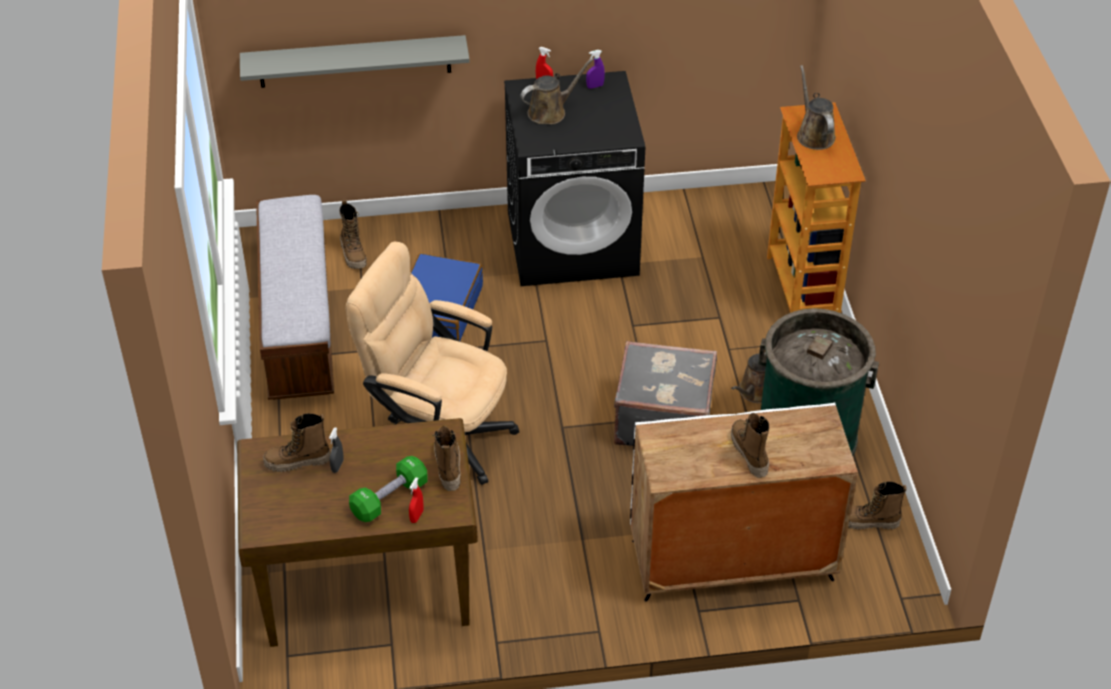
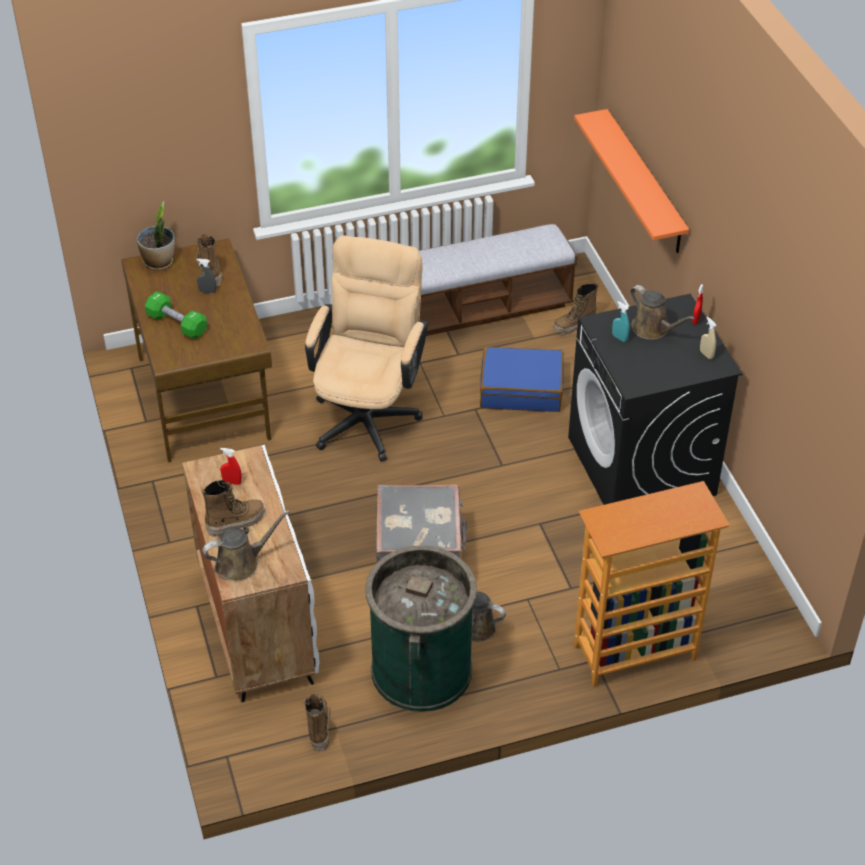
camera: 80 degrees right, 0 degrees up
(262, 510) = (159, 262): none -> potted plant
(354, 61) = (644, 183): grey shelf -> orange shelf
(416, 516) = (160, 341): red spray bottle -> red spray bottle (232, 482)
(447, 466) = (215, 350): boot -> none
(557, 135) = (619, 338): none -> turquoise spray bottle
(595, 86) = (706, 354): purple spray bottle -> beige spray bottle
(814, 134) = (665, 510): brown watering can -> brown watering can (241, 563)

